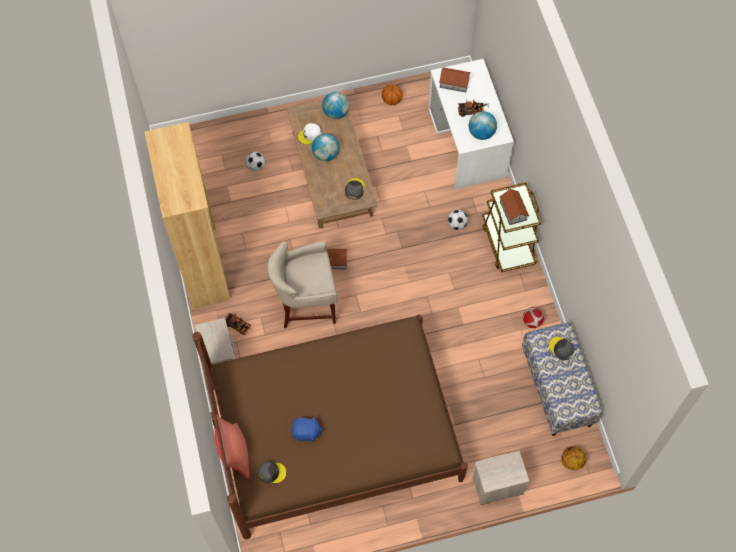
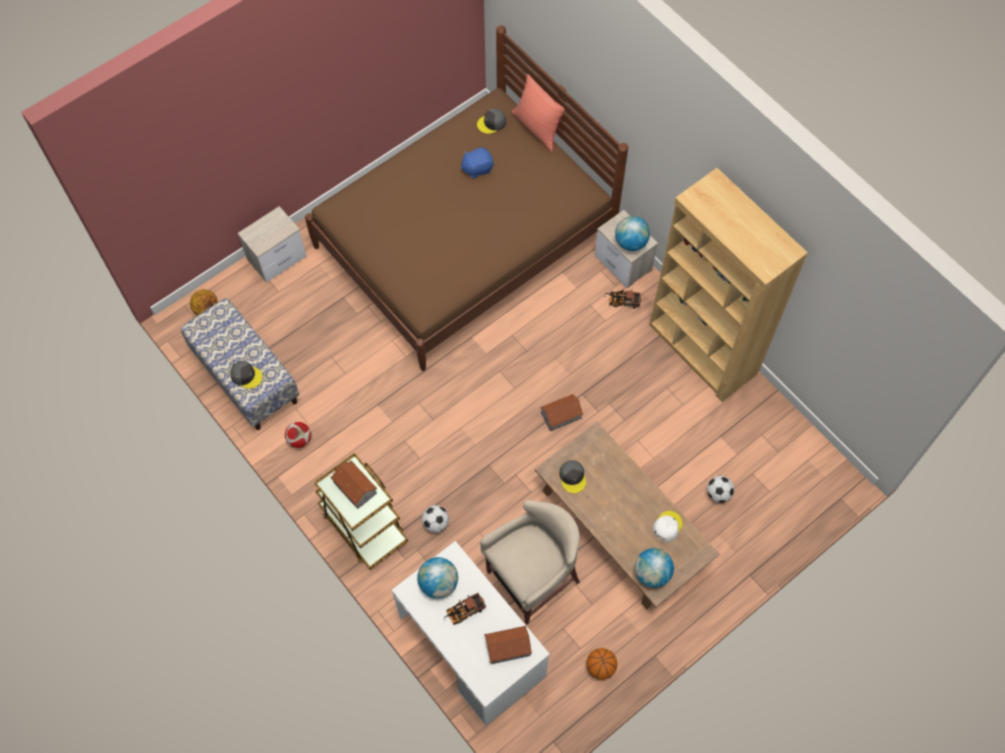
camera: 155 degrees right, 0 degrees up
(306, 304) = (563, 354): beige stool -> beige stool (532, 579)
(326, 154) = (632, 508): globe -> globe (630, 242)

